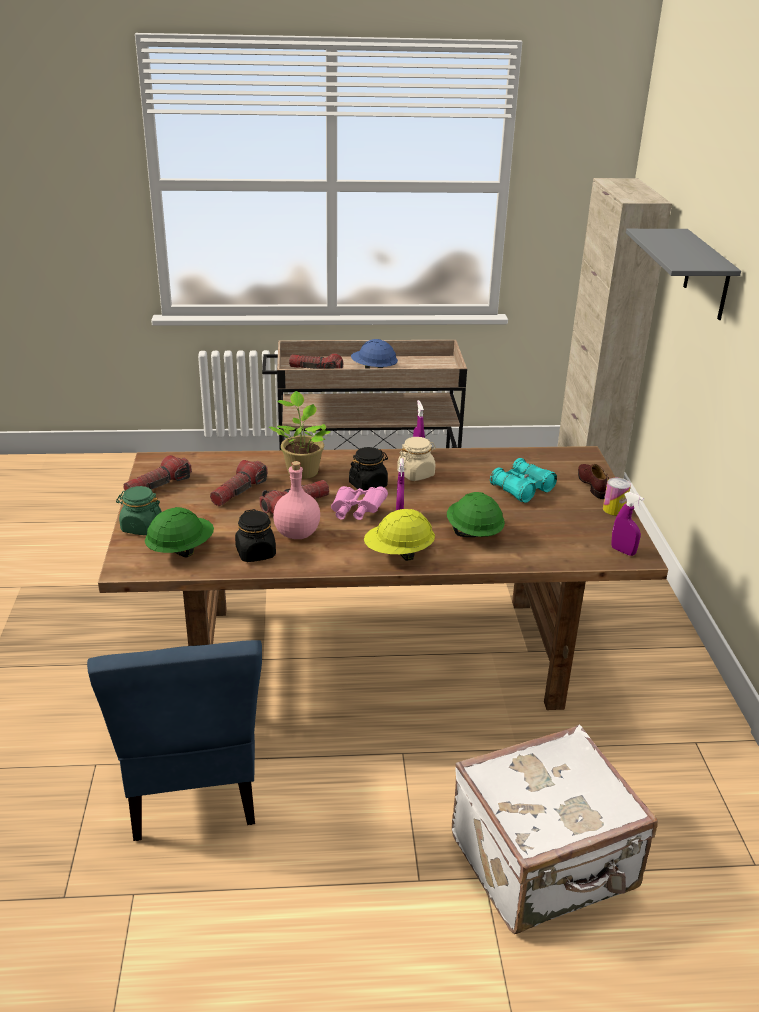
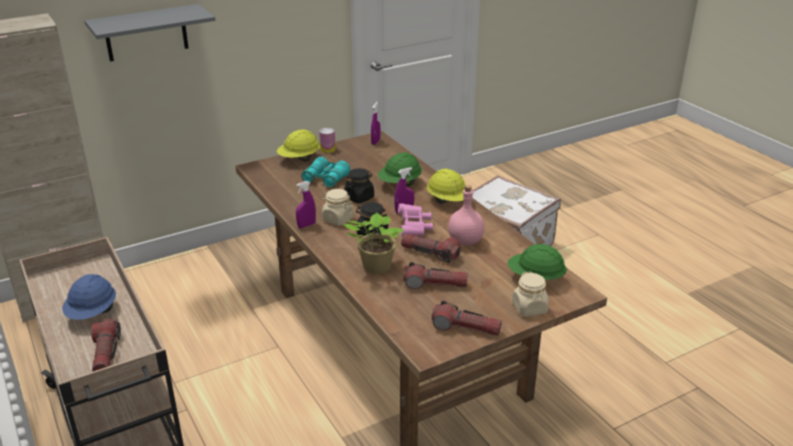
camera: 115 degrees left, 0 degrees up
(141, 527) = (529, 308): green jar -> beige jar
(193, 783) = (580, 375): blue chair -> none
(256, 553) = (504, 248): black jar -> black jar (359, 197)
(592, 484) = (299, 159): brown shoe -> yellow hard hat

